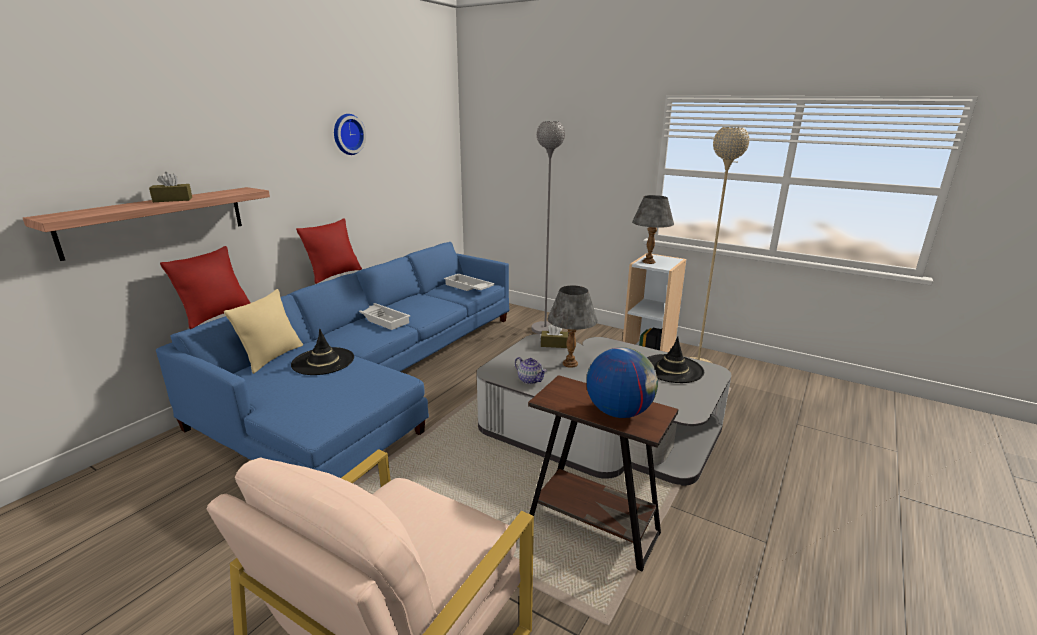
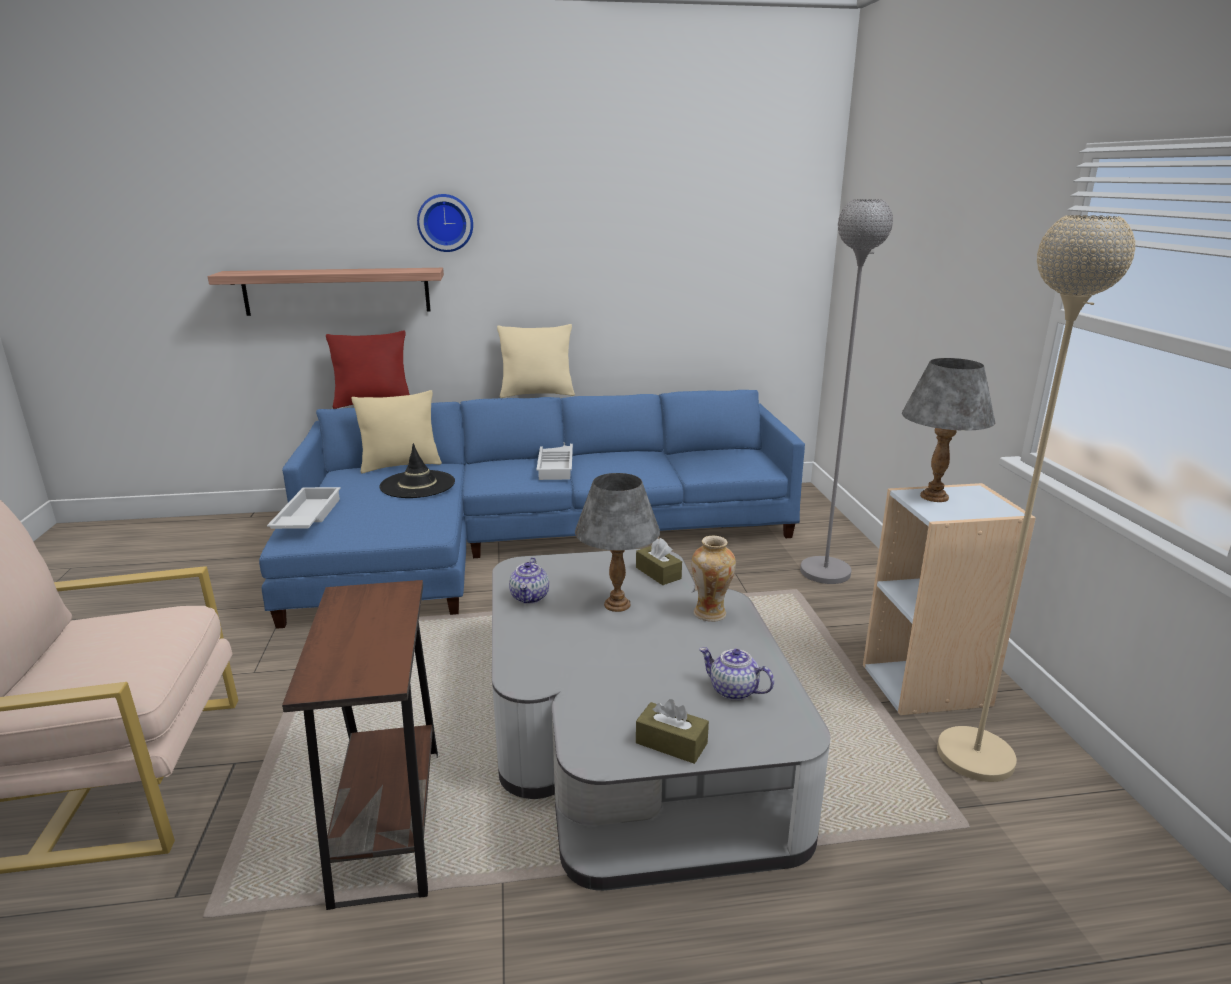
camera: 50 degrees right, 0 degrees up
(173, 200) = (341, 271): brown tissue box -> brown tissue box (671, 743)
(334, 275) = (537, 394): red pillow -> beige pillow
(347, 134) = (599, 212): wall clock -> wall clock (445, 223)
(468, 287) = (727, 463): white tray -> white tray (306, 517)
(607, 349) = (710, 614): none -> vase
(618, 412) = (349, 650): globe -> none
(672, 369) = (733, 690): black hat -> teapot

